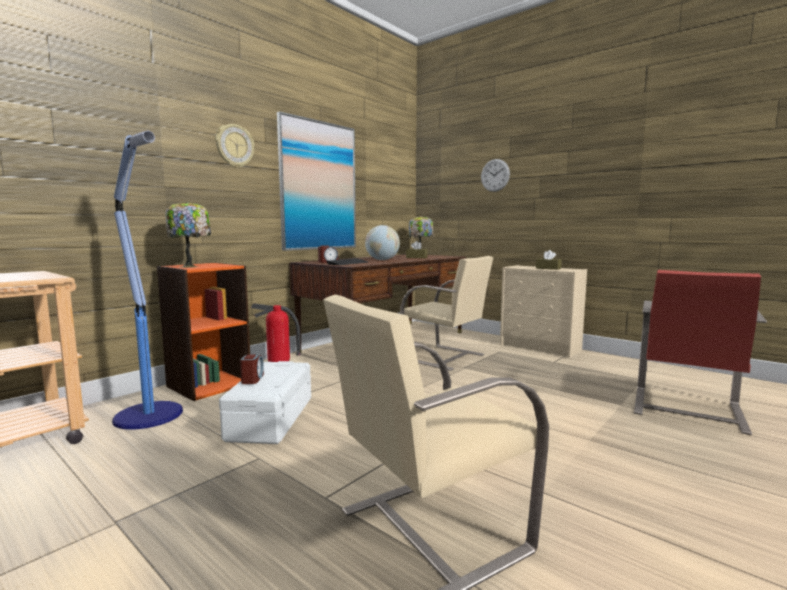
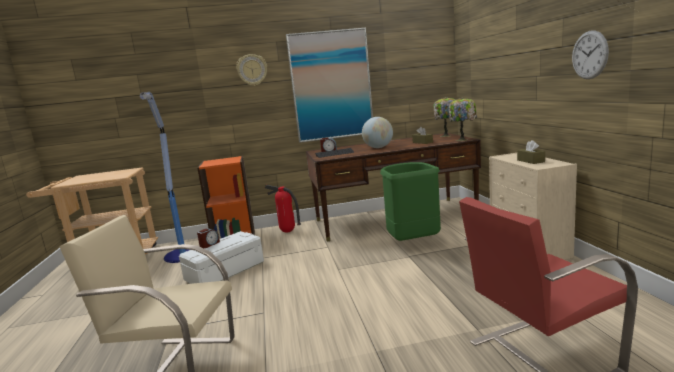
camera: 40 degrees right, 5 degrees up
(190, 266) = (211, 163): table lamp -> table lamp (462, 140)
(445, 357) = (412, 243): beige chair -> green trash can
(495, 175) = (505, 50): wall clock -> wall clock (589, 55)

